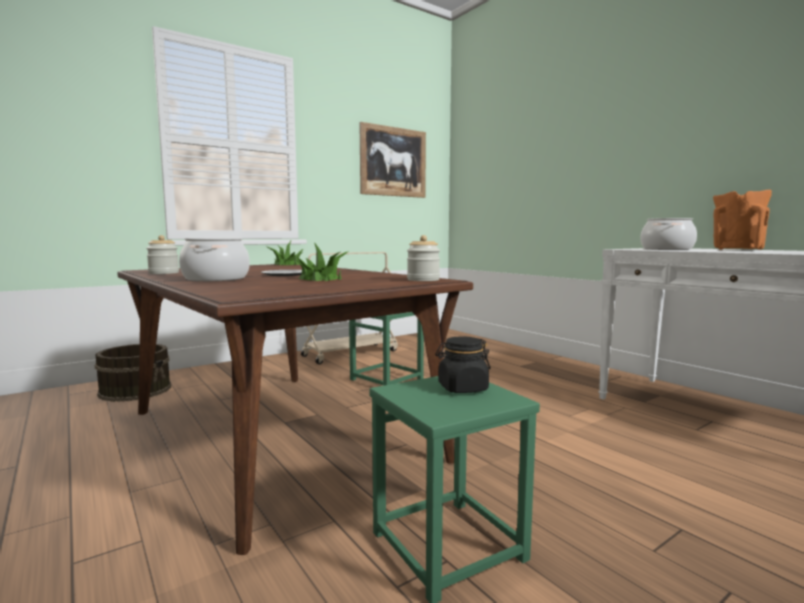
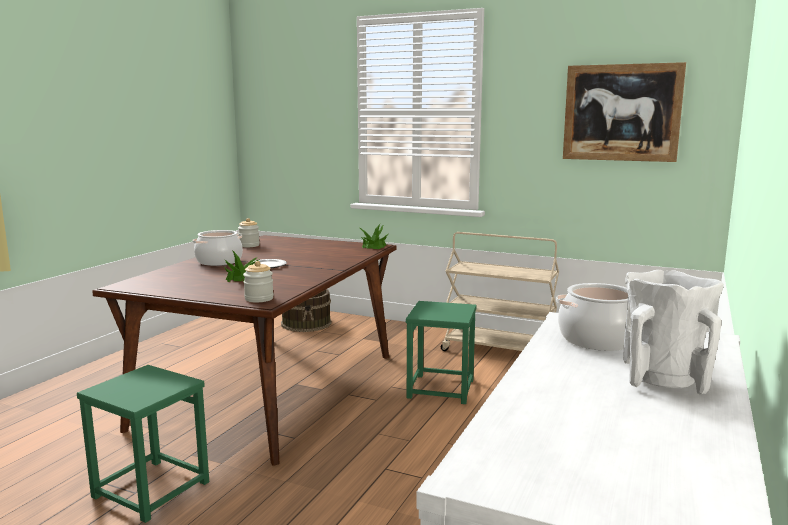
camera: 60 degrees right, 5 degrees up
(462, 388) = (156, 386): black jar -> none
(737, 250) = (664, 379): orange vase -> white vase

